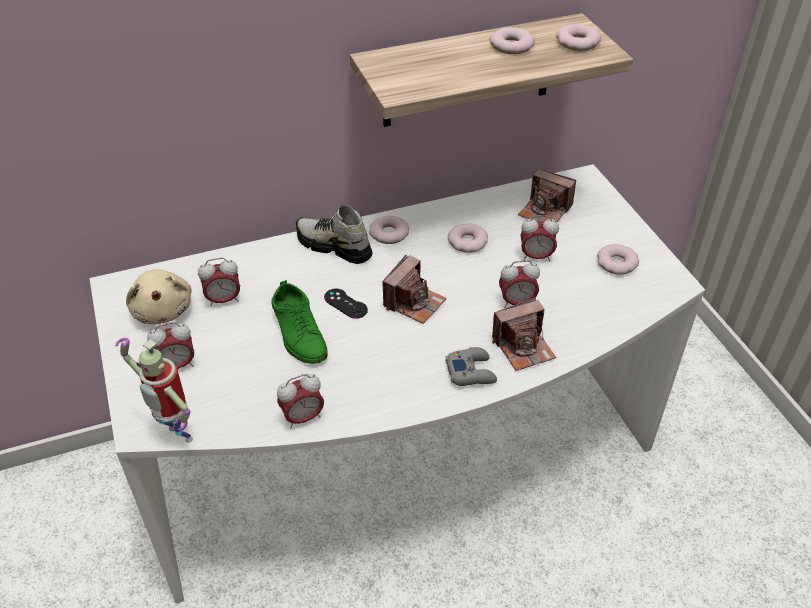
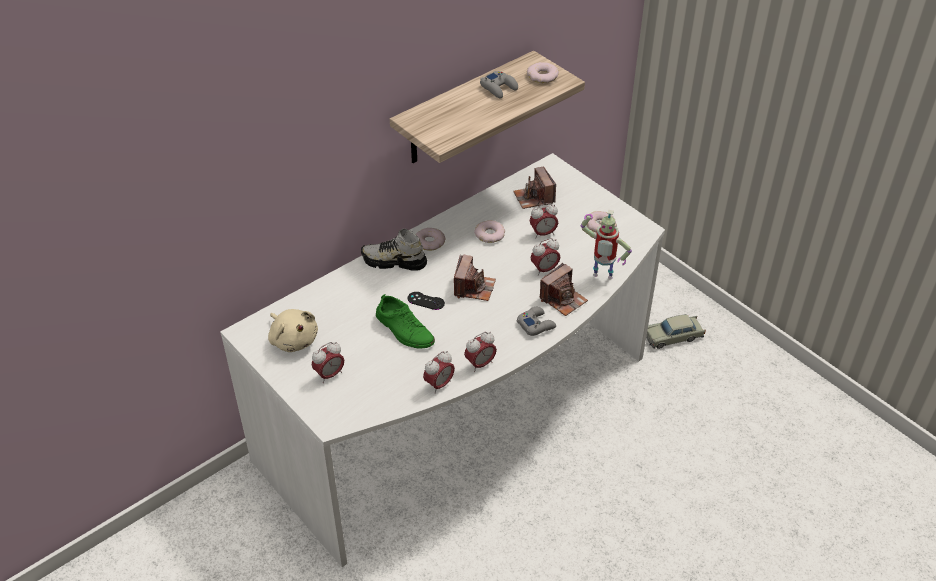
camera: 20 degrees left, 0 degrees up
(176, 436) = (359, 420): toy robot -> toy robot (601, 278)
(223, 300) = (335, 321): alarm clock -> alarm clock (480, 364)
(511, 46) = (499, 88): donut -> grey game controller
(545, 211) = (534, 198): camera -> camera turned 60 degrees clockwise
(701, 433) = (673, 337): none -> beige toy car

